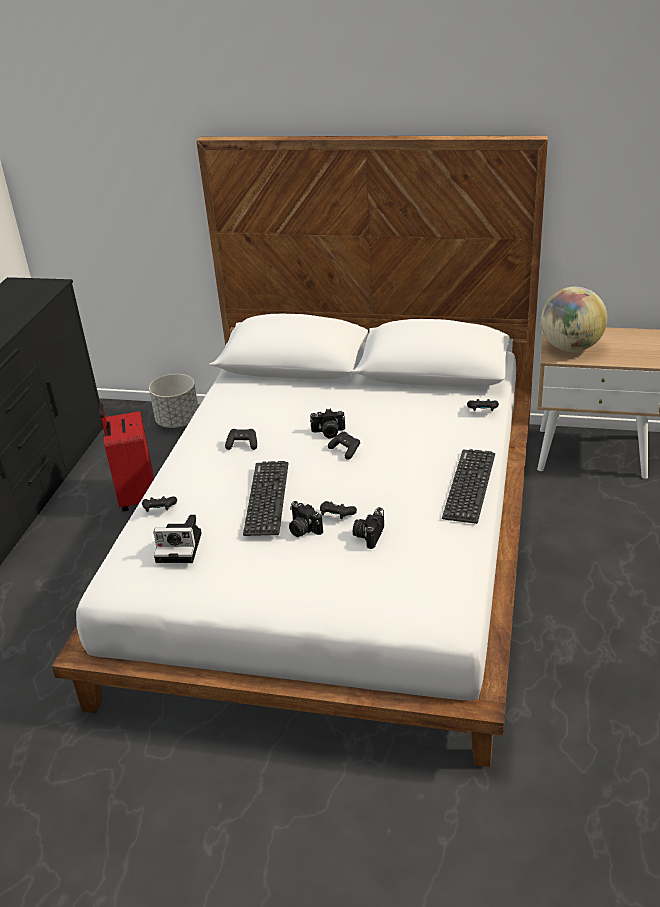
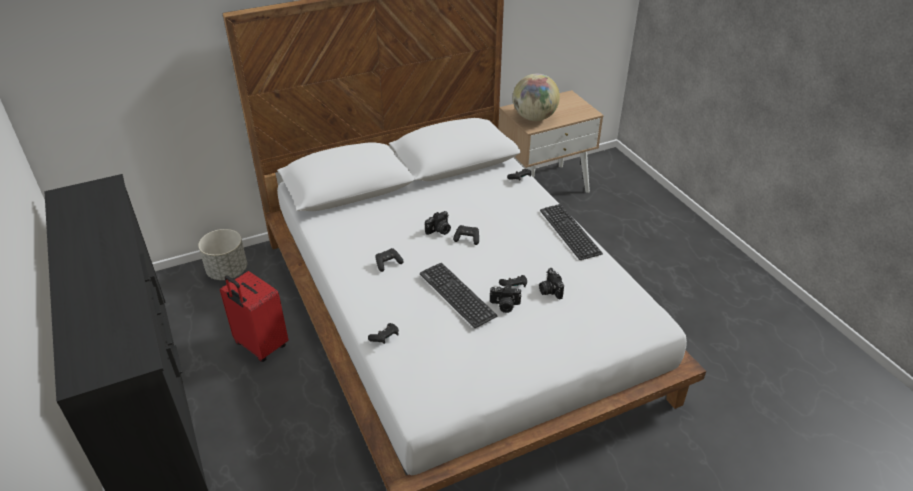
camera: 40 degrees left, 5 degrees up
(181, 547) = (441, 357): camera -> none

